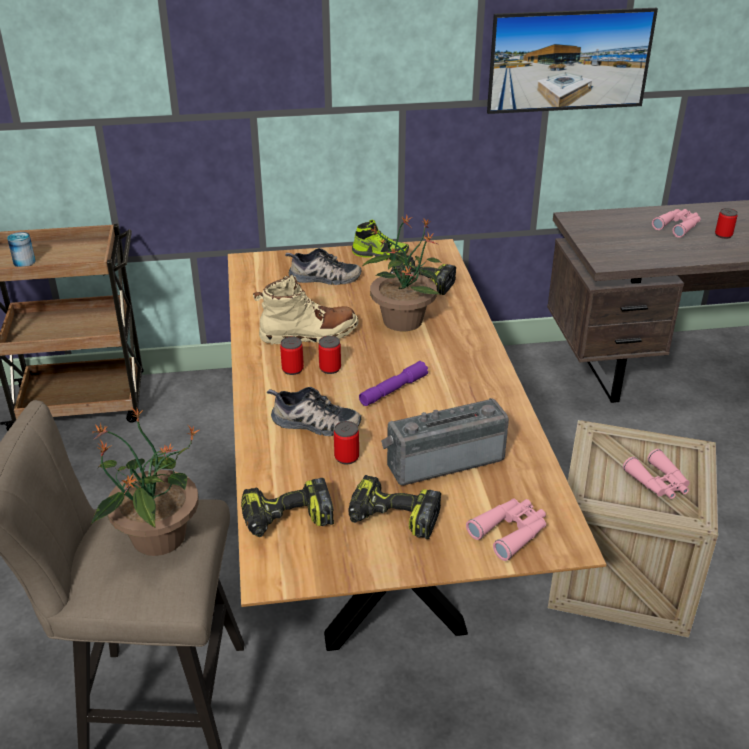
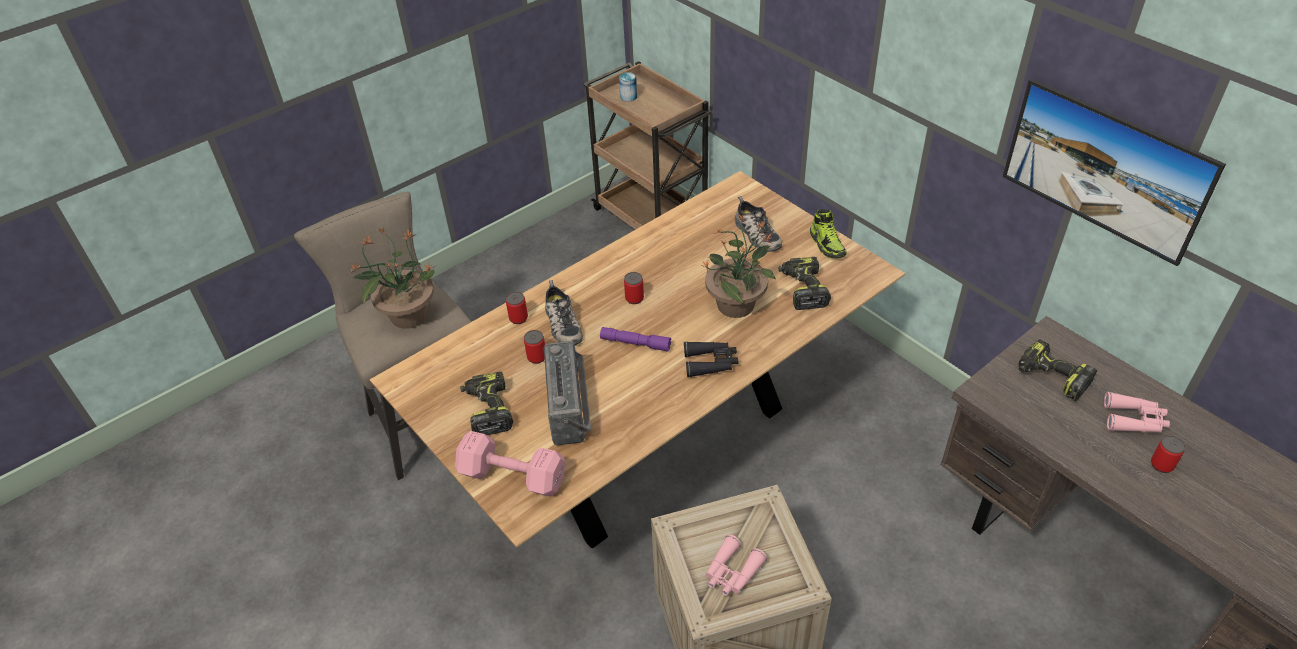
camera: 60 degrees right, 10 degrees up
(287, 520) = (453, 361): power drill -> power drill (1051, 377)
(292, 369) = (617, 281): can -> can (518, 318)
(309, 334) = (669, 266): beige boot -> none
(443, 459) = (571, 407): radio -> radio turned 45 degrees clockwise
(462, 359) = (711, 363): none -> black binoculars
(510, 532) = (514, 477): pink binoculars -> pink dumbbell

